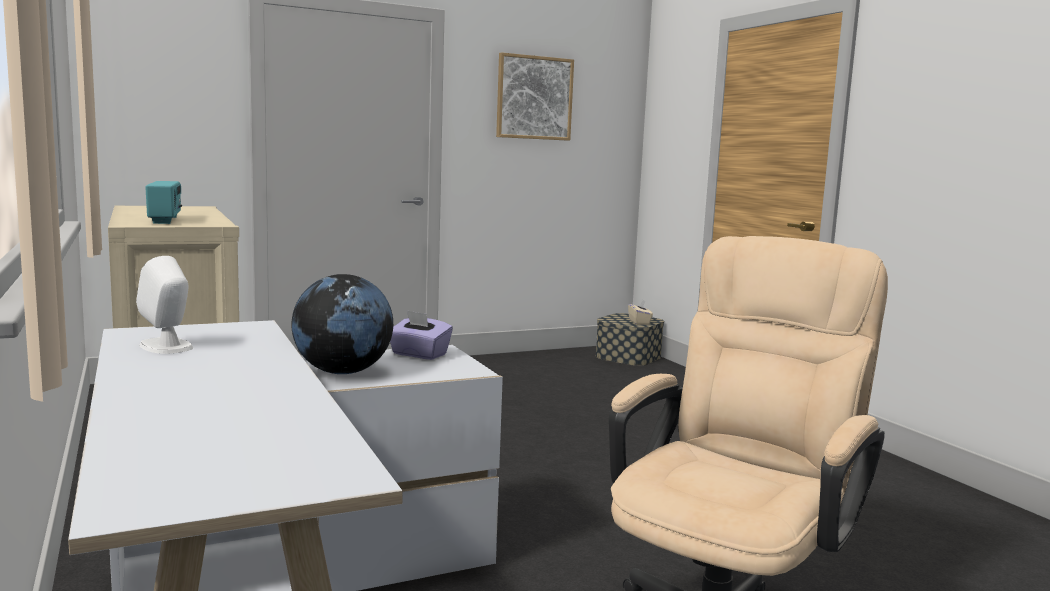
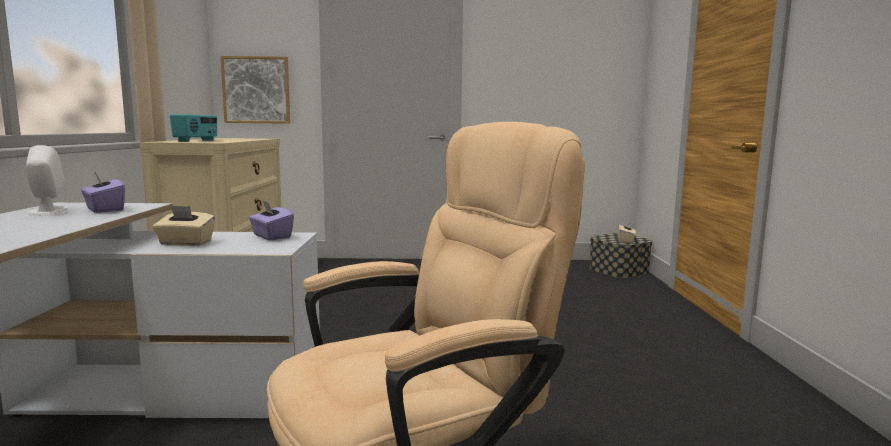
camera: 25 degrees right, 0 degrees up
(228, 337) = (104, 210): none -> purple tissue box
(342, 372) = (185, 243): globe -> beige tissue box
(534, 98) = (540, 53): picture -> picture (256, 90)

